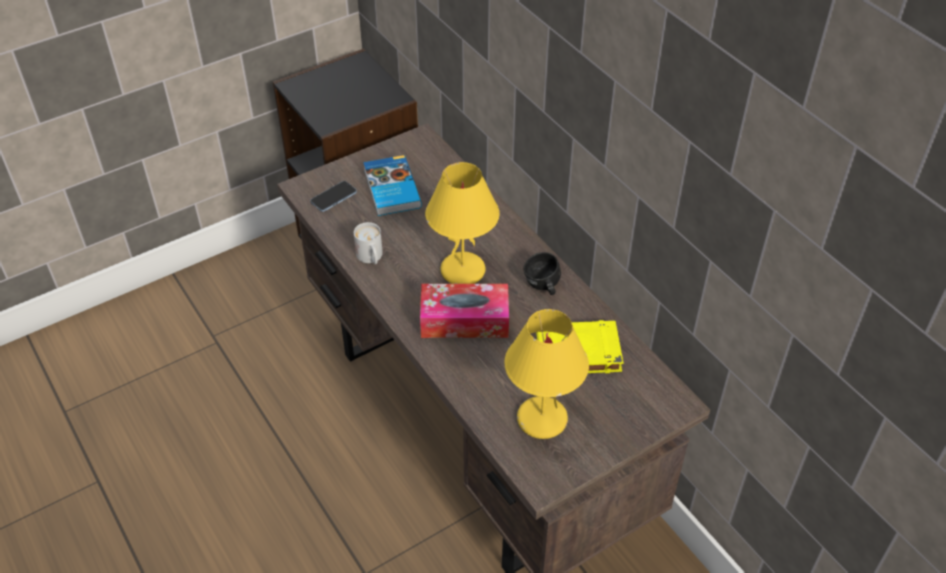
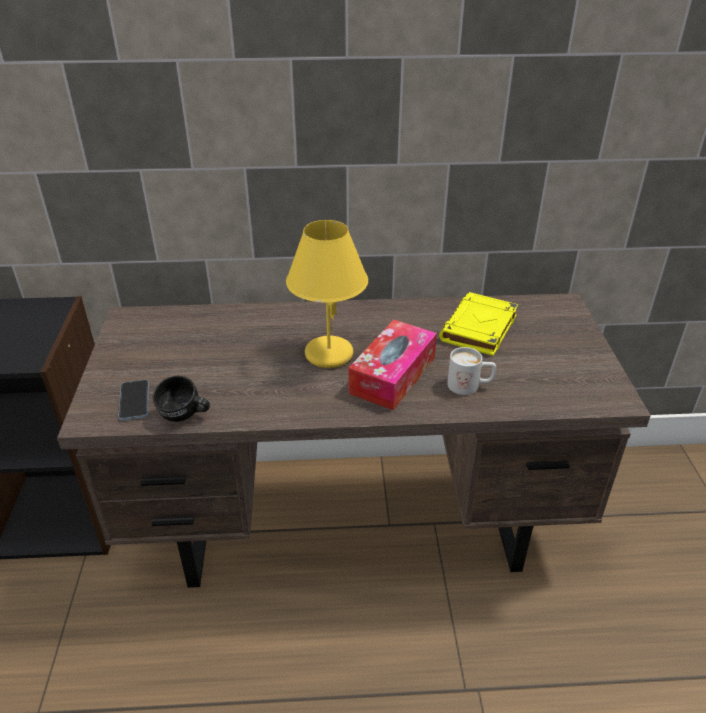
camera: 60 degrees left, 10 degrees down
(371, 258) = (253, 405): white mug -> white mug (470, 386)
(390, 189) = (171, 359): book -> none
(541, 419) = (544, 374): yellow table lamp -> none
(542, 287) = (389, 320): black mug -> black mug (184, 417)

